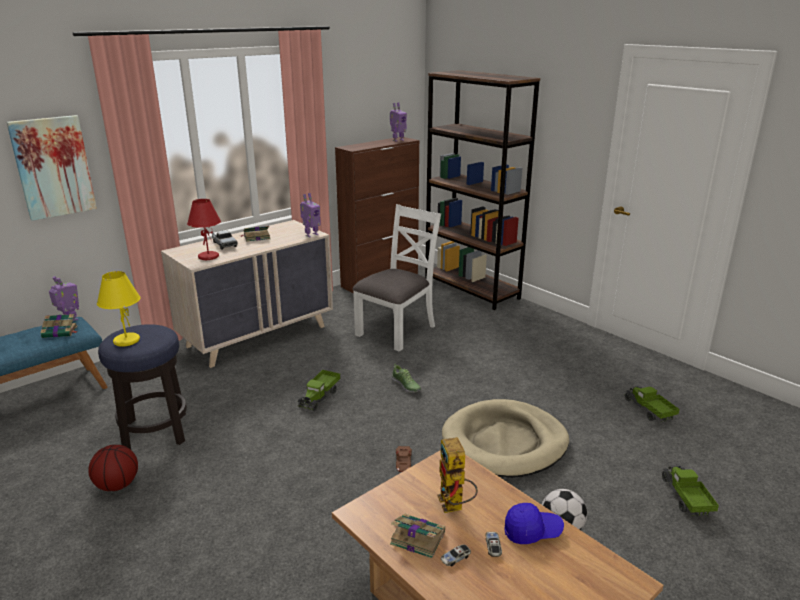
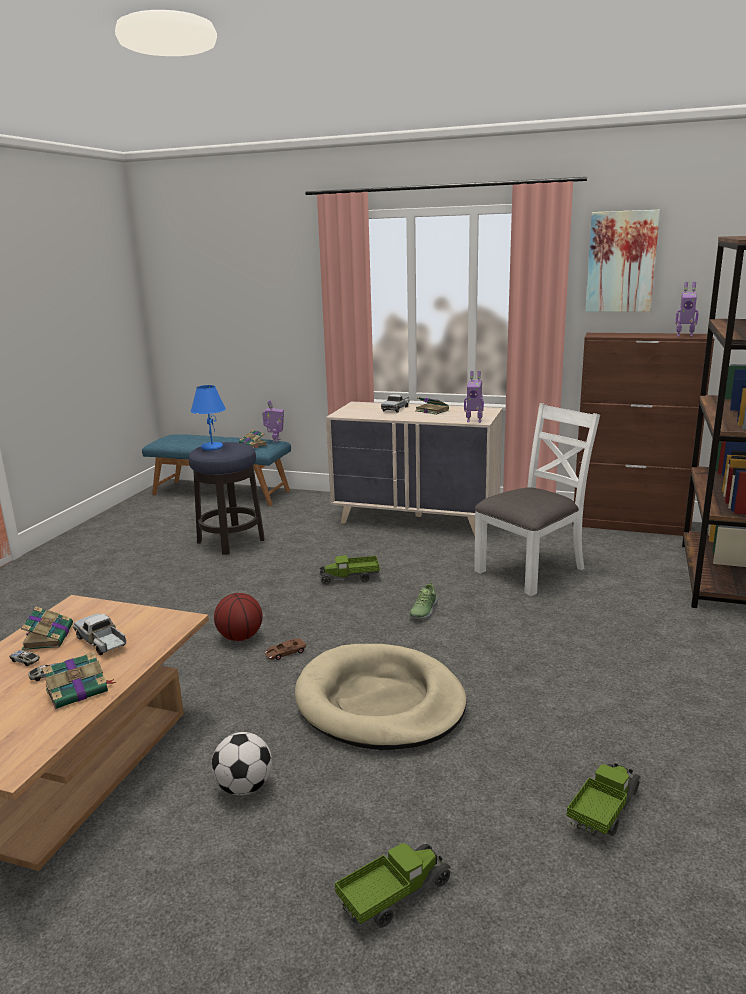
camera: 60 degrees right, 5 degrees down
(53, 167) = (287, 308): picture -> picture (621, 262)
(117, 485) = (159, 555): basketball -> basketball (240, 637)
(126, 341) = (212, 447): yellow table lamp -> blue table lamp
(208, 257) = (360, 413): red table lamp -> none
(397, 330) = (531, 570): white chair -> white chair turned 45 degrees counterclockwise
(454, 506) = (102, 642): toy robot -> toy truck
(532, 531) = (79, 690): blue cap -> book

